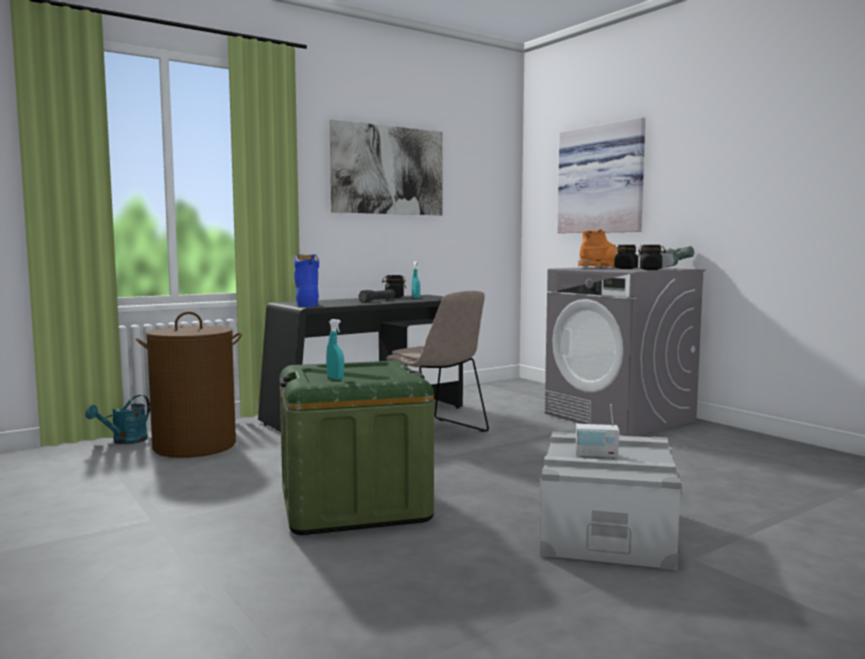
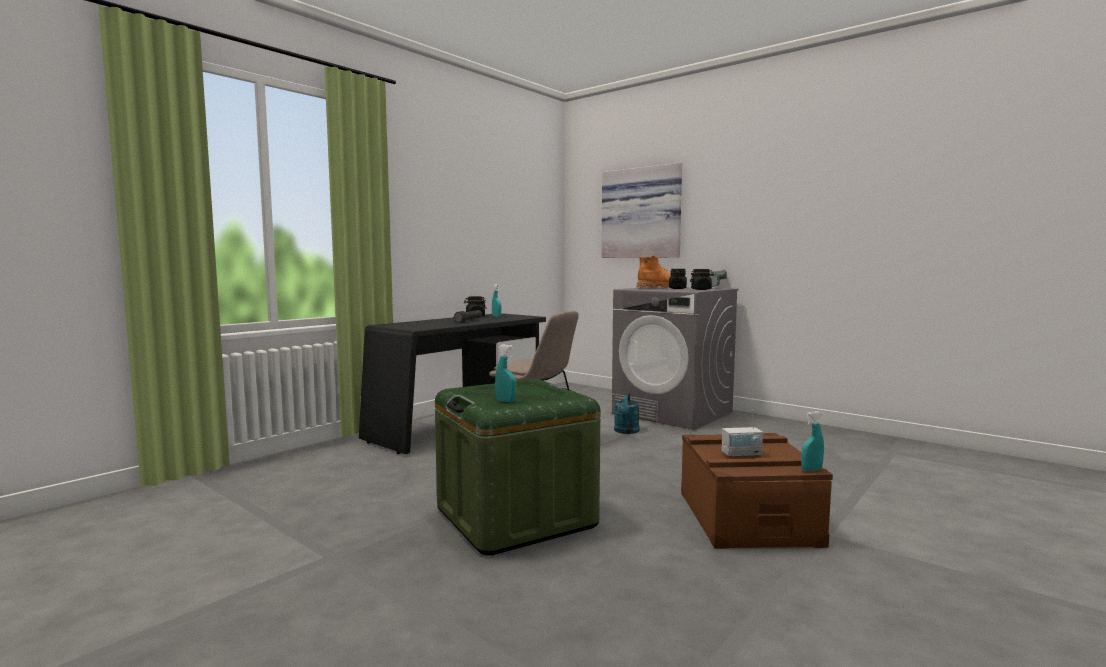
camera: 15 degrees left, 0 degrees up
(125, 441) = (231, 472): turquoise watering can -> turquoise watering can (626, 431)
(195, 446) = (312, 471): brown laundry basket -> none
(307, 304) = (409, 326): blue boot -> none
(388, 170) = (462, 200): picture -> none
(606, 530) = (746, 517): grey storage box -> brown storage box
(660, 476) = (811, 469): none -> turquoise spray bottle

